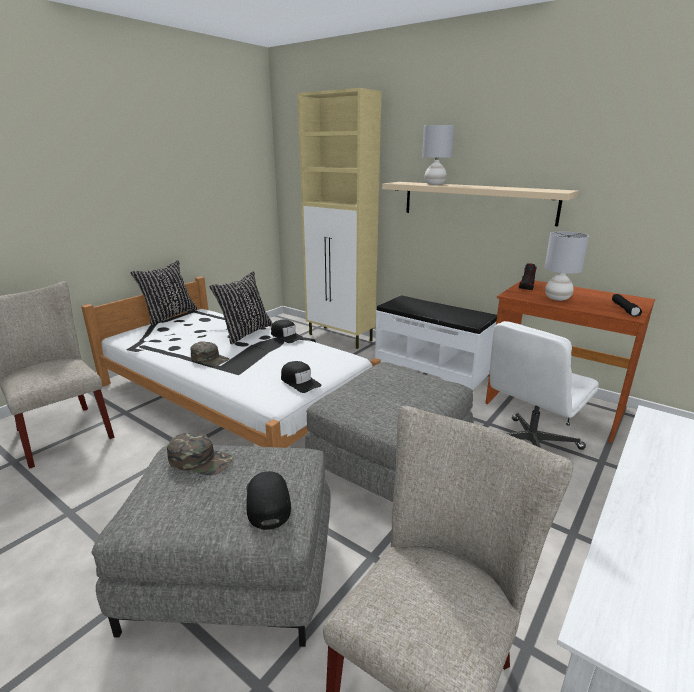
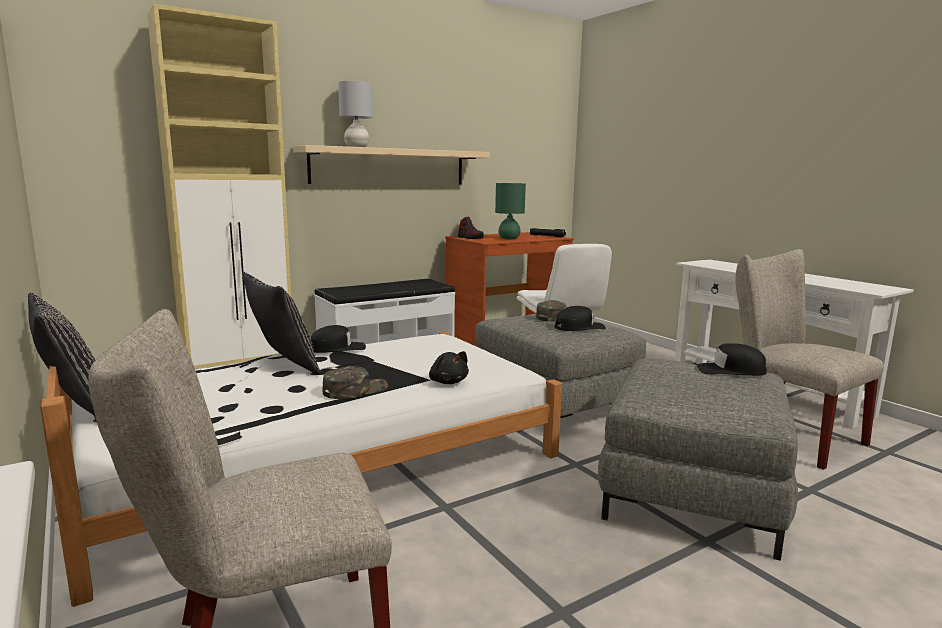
camera: 70 degrees left, 10 degrees down
(200, 460) = (663, 387): green cap -> green cap (554, 317)
(236, 381) = (448, 382): none -> black plush toy
(300, 382) = (480, 358): black cap -> black cap (579, 327)
(557, 298) = (508, 238): grey table lamp -> green table lamp

